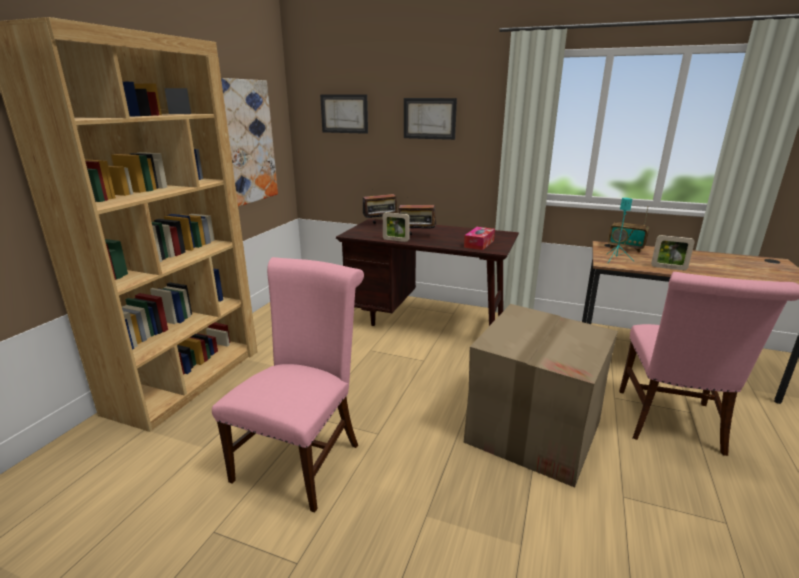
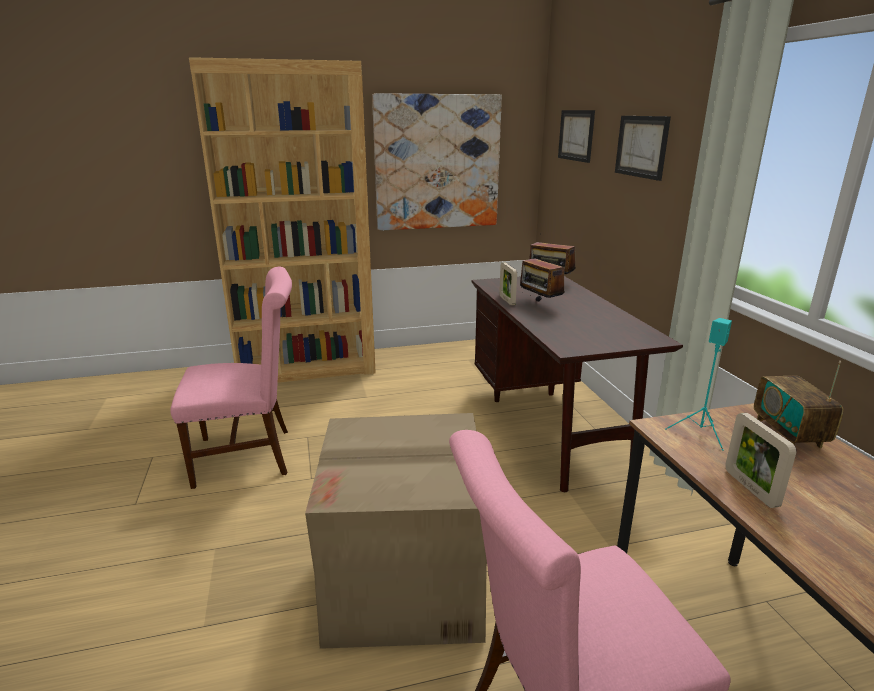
camera: 55 degrees right, 0 degrees up
(479, 244) = (575, 335): tissue box -> none

